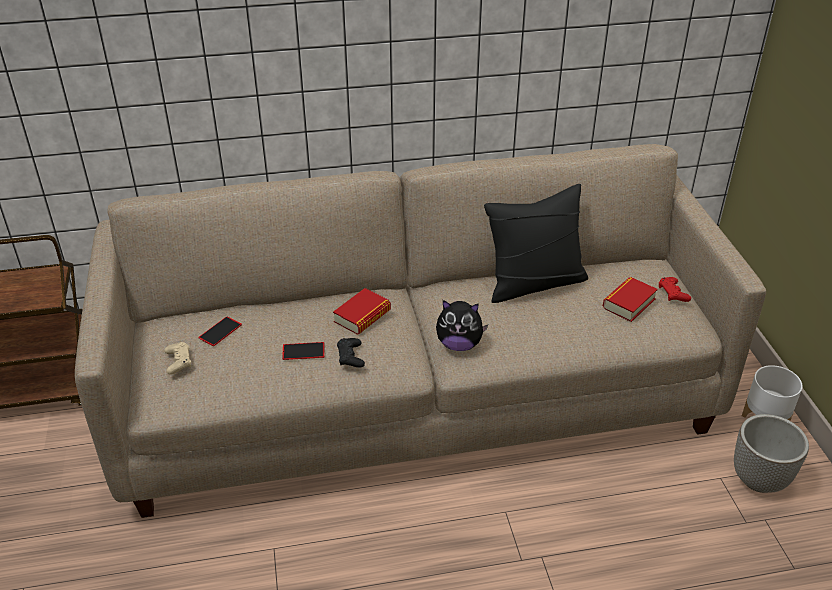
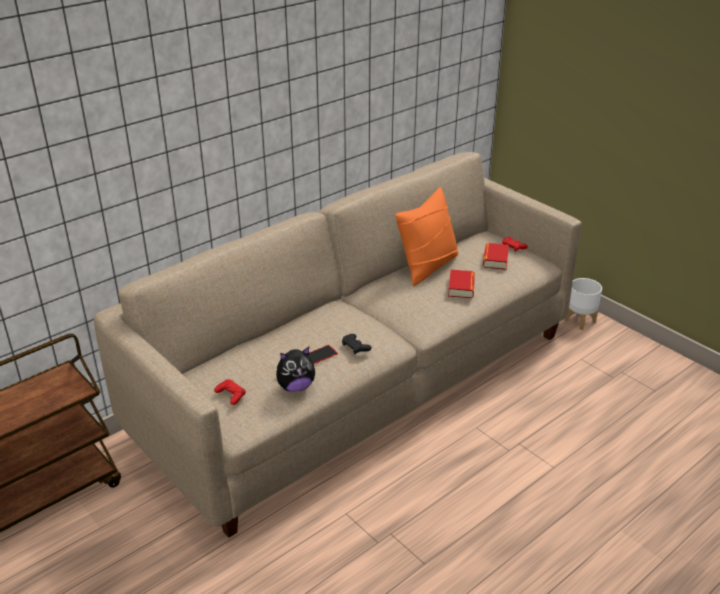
camera: 30 degrees left, 5 degrees down
(178, 361) = (231, 394): beige game controller -> red game controller
(220, 331) = (243, 364): phone -> none
(362, 316) = (338, 321): book -> book (461, 287)
(459, 344) = (414, 318): plush toy -> plush toy (296, 387)
(534, 283) = (427, 266): black pillow -> orange pillow
(759, 480) = (602, 352): planter -> none

